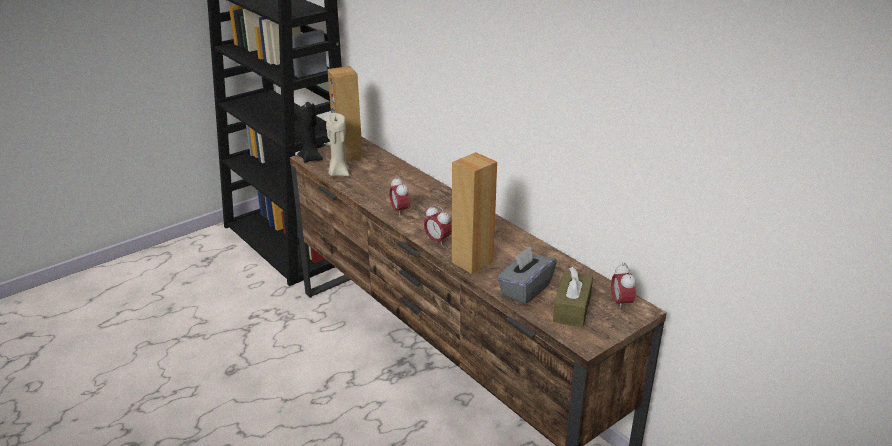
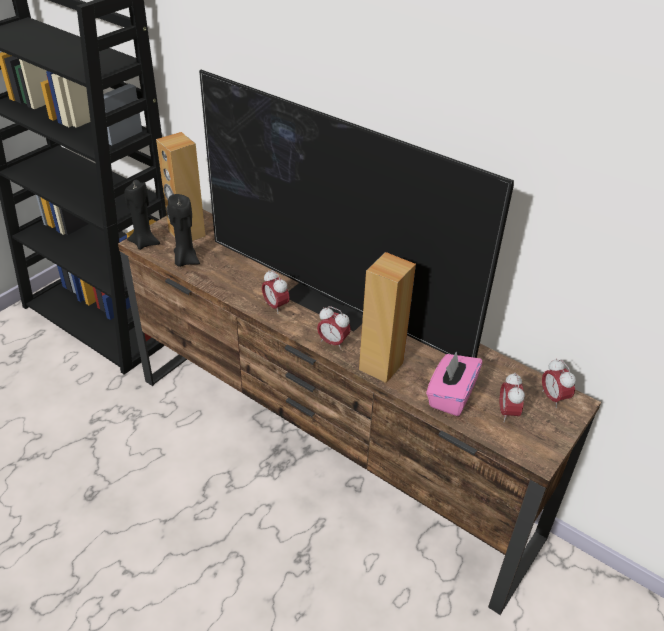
camera: 15 degrees left, 10 degrees up
(338, 173) = (185, 261): beige candle -> black candle
(451, 213) = (333, 301): none -> television
(525, 289) = (450, 396): grey tissue box -> pink tissue box
(572, 308) = (507, 413): brown tissue box -> alarm clock

